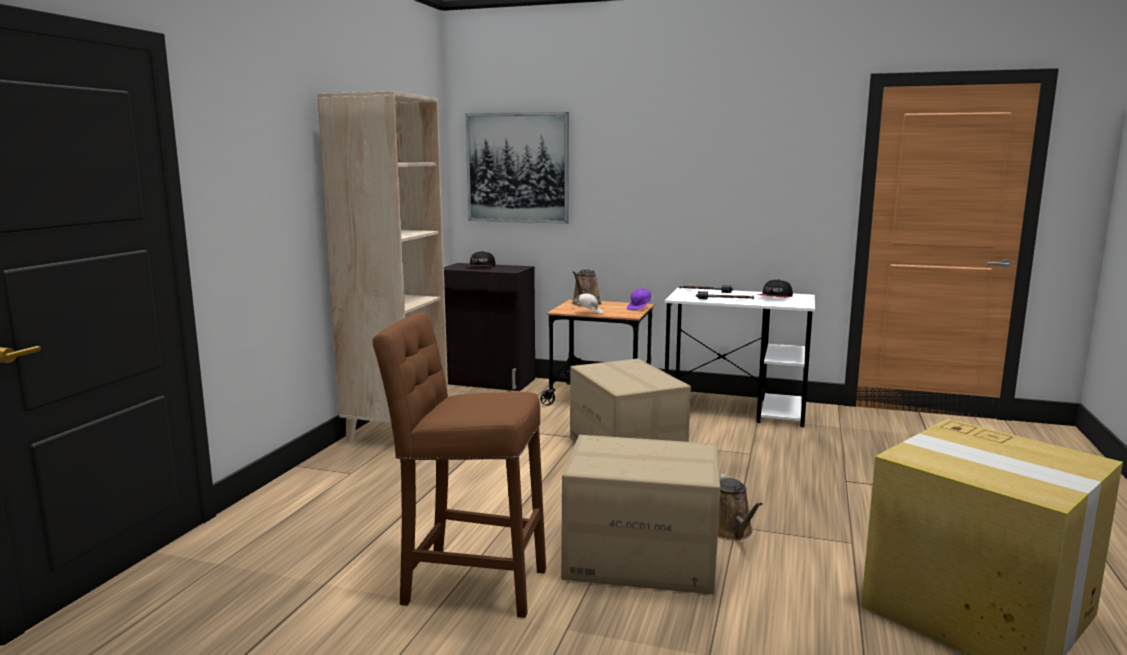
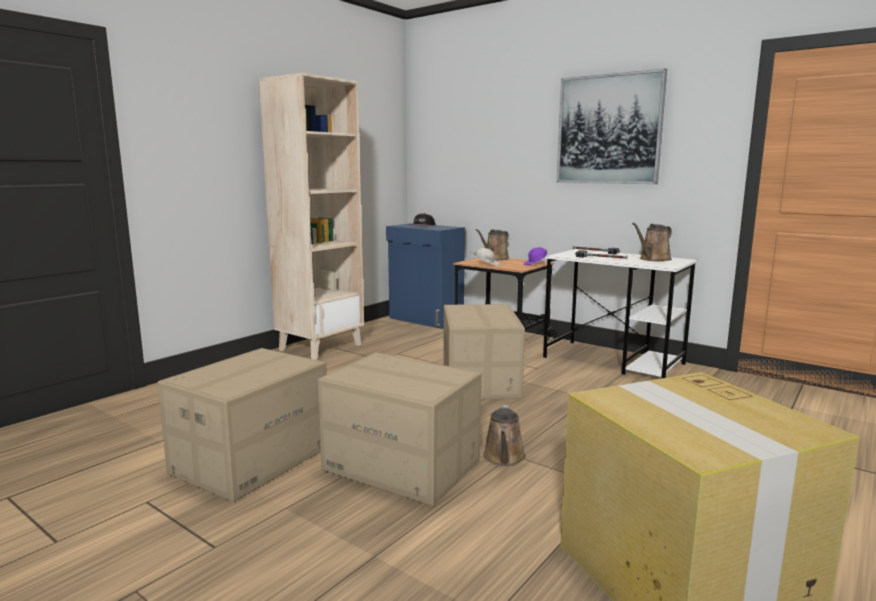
camera: 20 degrees right, 0 degrees up
(467, 584) = (251, 460): brown stool -> cardboard box
(489, 381) = (425, 320): black cabinet -> blue cabinet
(517, 168) = (455, 145): picture -> picture (609, 129)
(775, 297) = (653, 259): cap -> brown watering can

